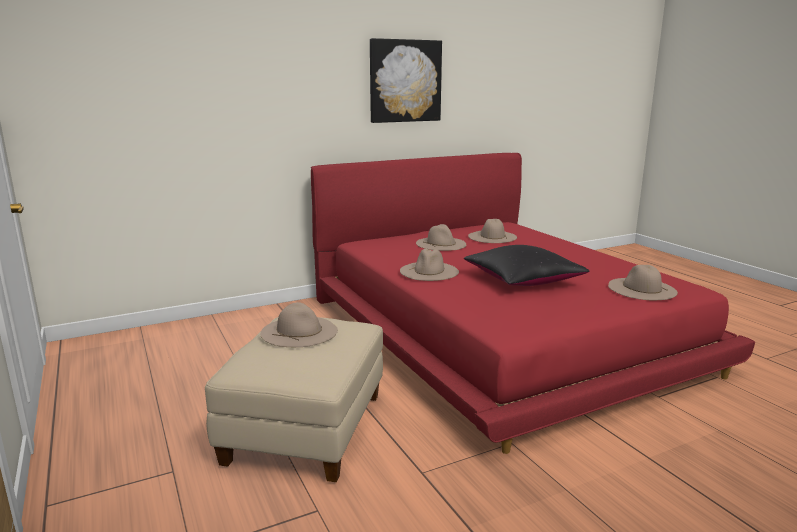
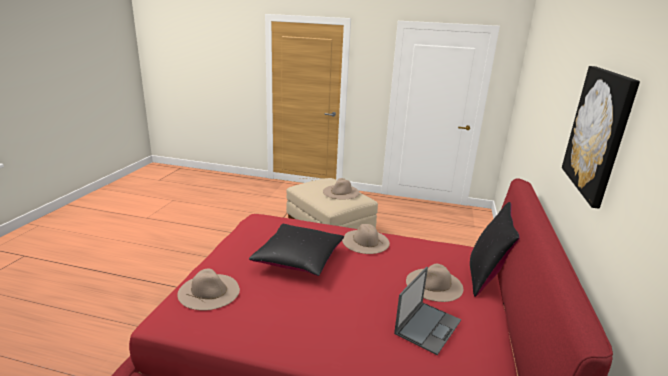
camera: 130 degrees right, 5 degrees up
(393, 236) = (486, 276): none -> black pillow
(492, 236) = (428, 326): beige hat -> laptop

